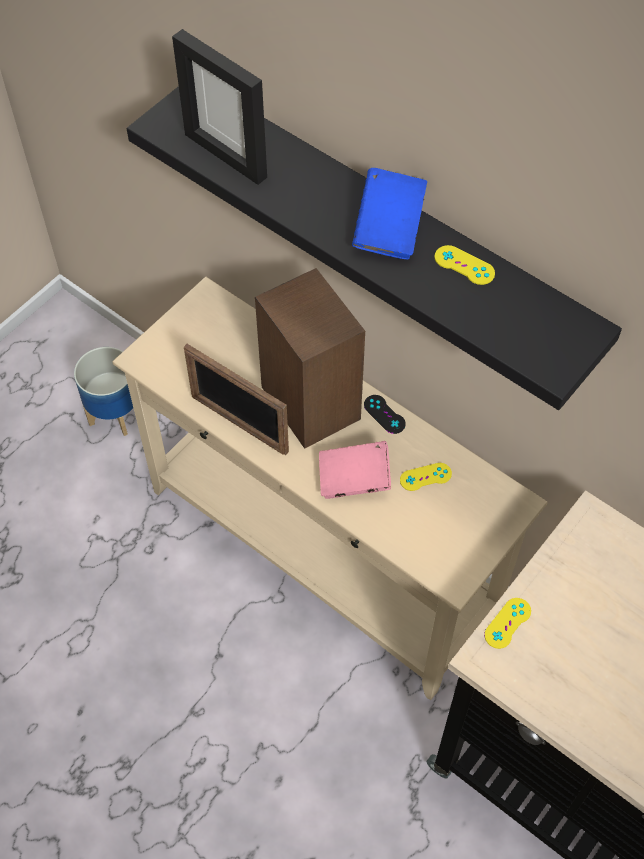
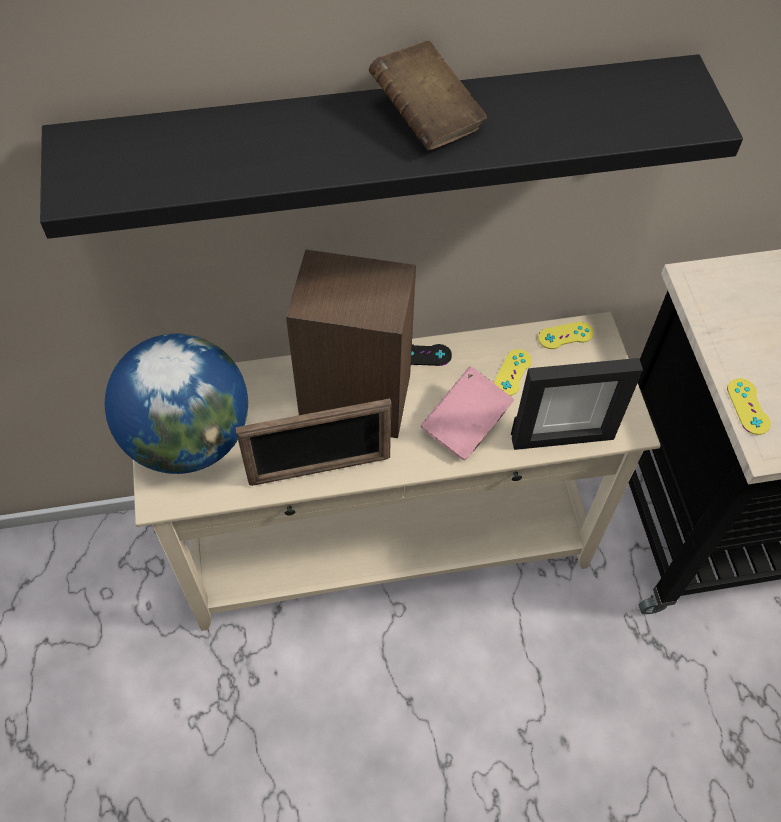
camera: 50 degrees left, 0 degrees up
(115, 413) = (87, 601): planter -> none
(193, 340) = (189, 438): none -> globe
(227, 154) = (186, 167): picture frame -> picture frame (562, 437)
(389, 229) = (426, 118): blue book -> brown book
(464, 265) = (527, 98): yellow game controller -> yellow game controller (565, 335)

